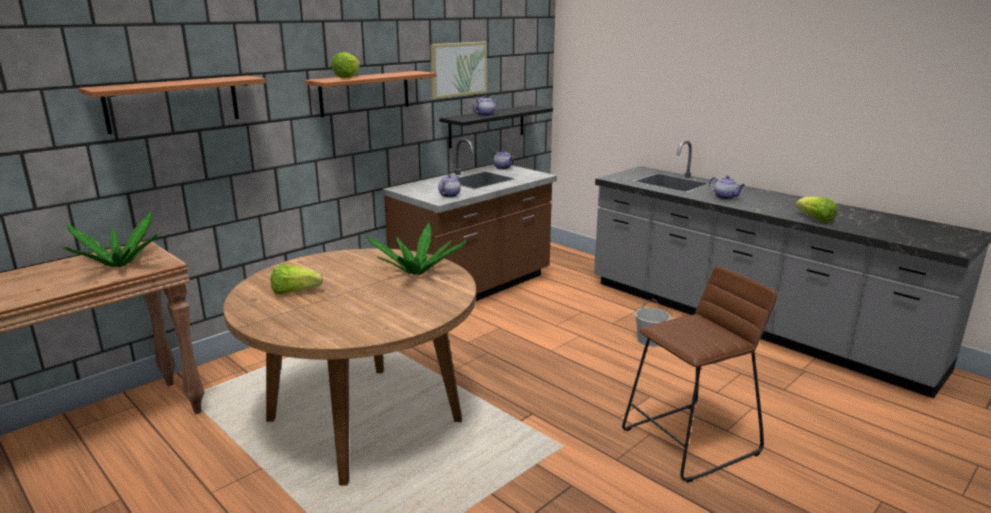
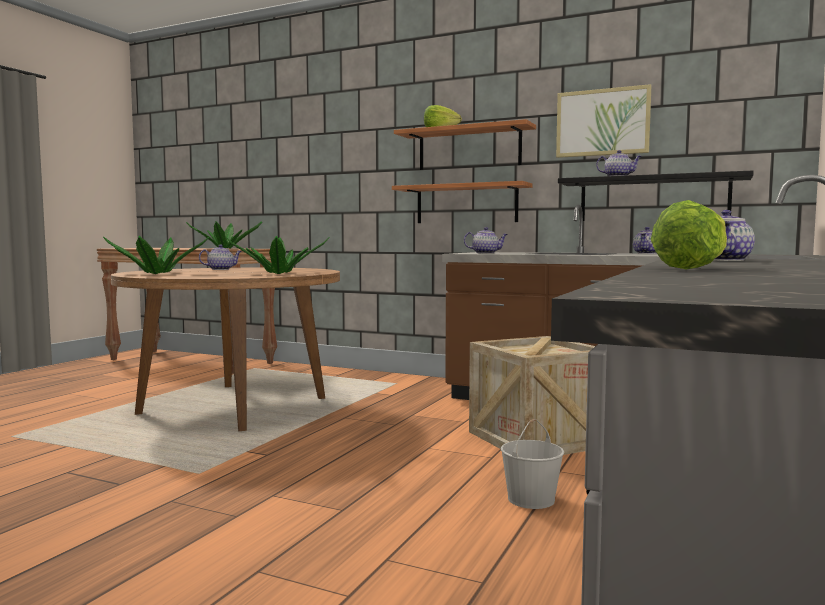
camera: 70 degrees right, 15 degrees down
(173, 103) = (309, 151): shelf -> shelf (466, 204)
(295, 292) = (221, 269): lettuce -> teapot
(356, 323) = (157, 273): none -> potted plant
(553, 315) = (536, 439): none -> crate
(690, 441) = (218, 543): brown stool -> none

